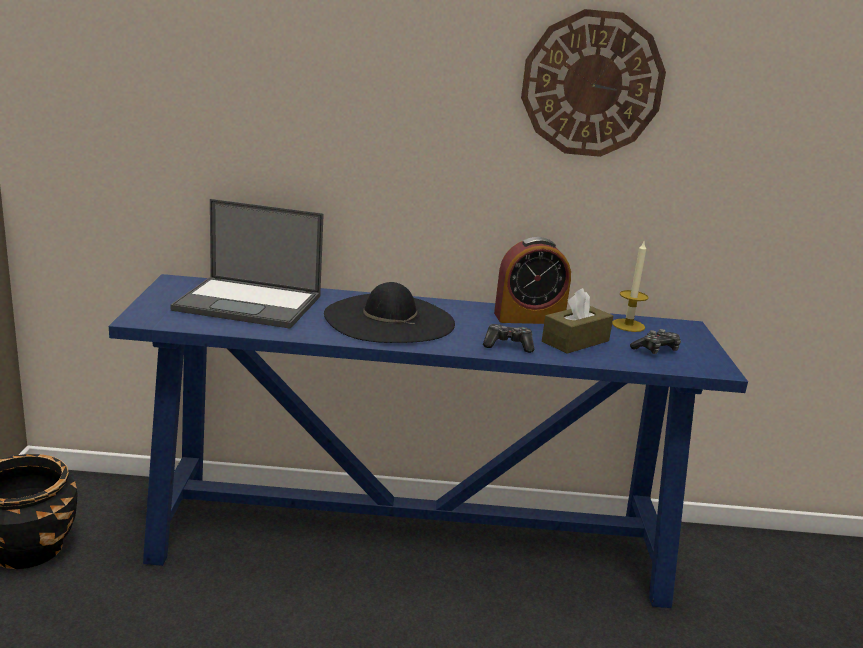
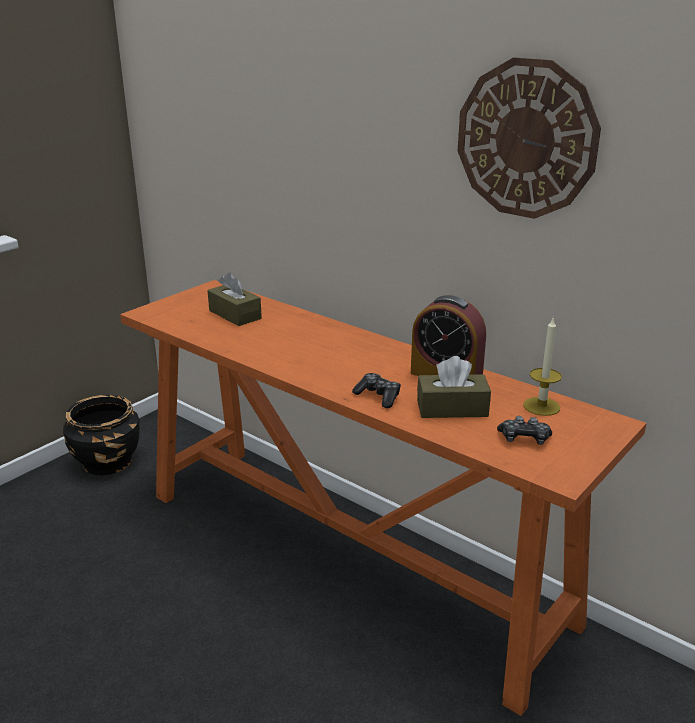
camera: 40 degrees right, 5 degrees up
(250, 303) = (235, 314): laptop -> brown tissue box
(389, 319) = (317, 349): black hat -> none
(414, 543) = (349, 556): blue console table -> orange console table

